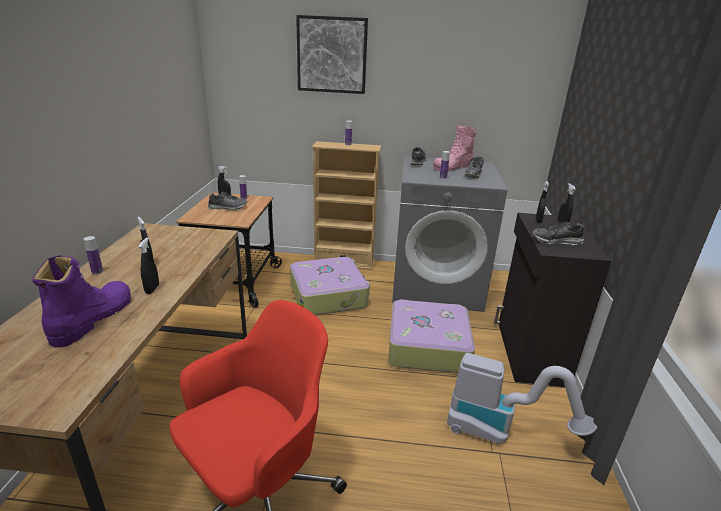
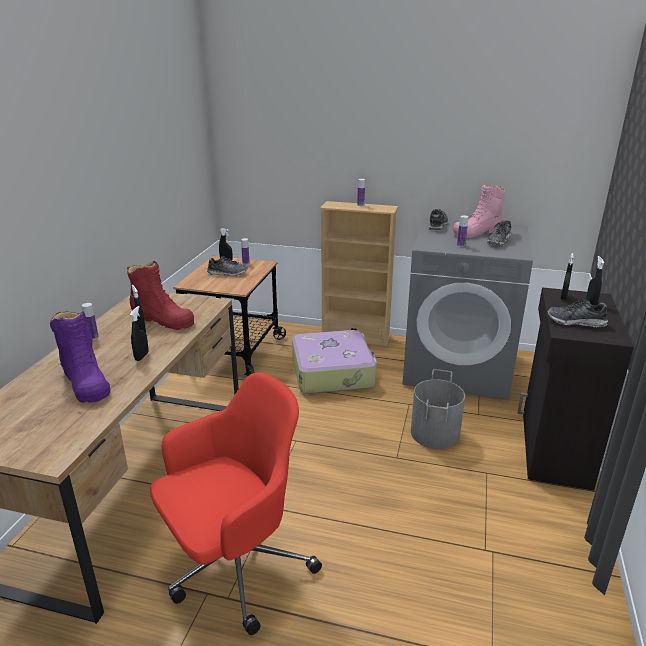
camera: 10 degrees right, 0 degrees up
(92, 319) = (85, 382): purple boot -> purple boot turned 120 degrees clockwise
(170, 251) = (163, 319): none -> red boot
(332, 55) = (344, 107): picture -> none
(427, 345) = (434, 433): suitcase -> grey bucket
(501, 432) = (499, 530): vacuum cleaner -> none

